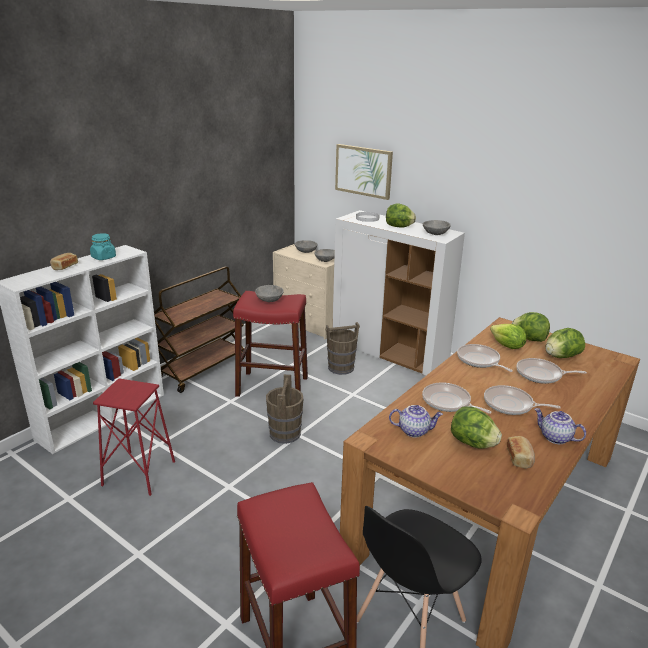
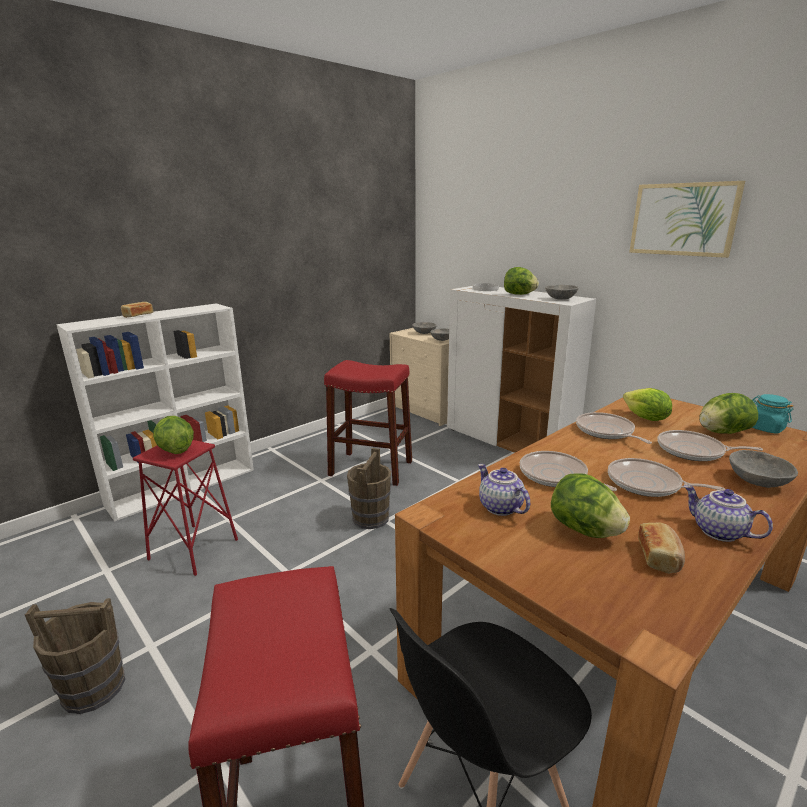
camera: 10 degrees right, 5 degrees down
(103, 257) = (184, 310): turquoise jar -> turquoise jar (765, 428)
(202, 368) = (303, 447): brown cart -> none
(269, 300) = (366, 368): grey bowl -> grey bowl (756, 481)
(340, 368) = (451, 454): brown bucket -> brown bucket (93, 687)
(363, 171) = (484, 240): picture -> picture (683, 219)
(414, 430) = (499, 507): teapot -> teapot turned 135 degrees counterclockwise
(529, 339) = (676, 412): lettuce -> lettuce (175, 450)

